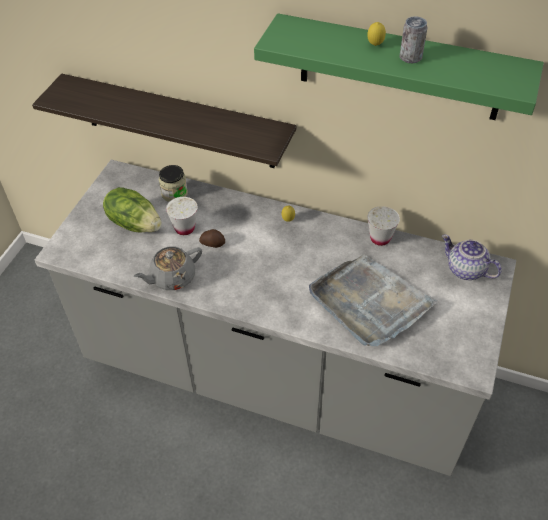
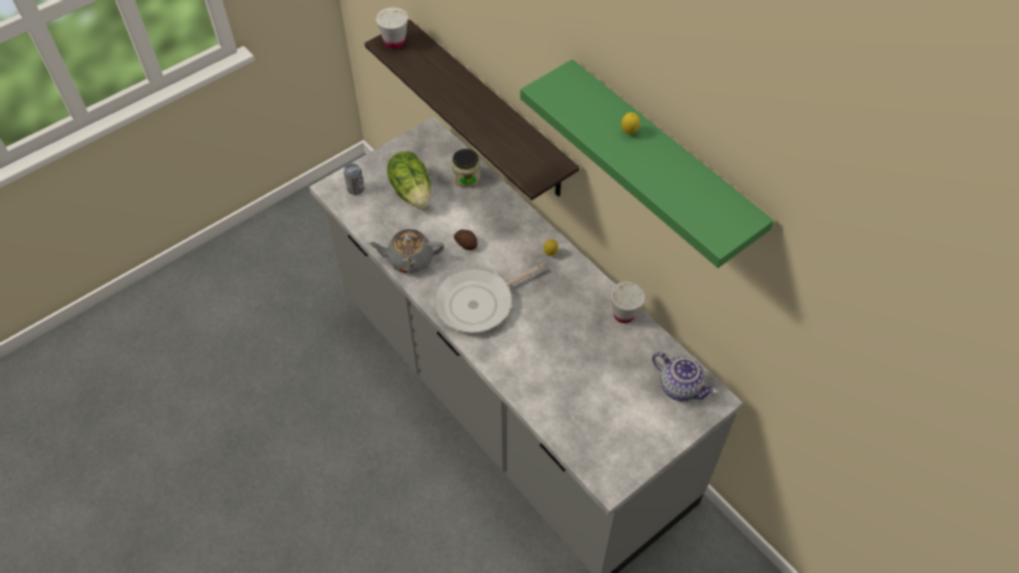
camera: 30 degrees right, 5 degrees up
(185, 228) = (452, 217): white cup -> white cup (394, 42)
(259, 284) = (478, 303): none -> frying pan
(369, 302) = (564, 370): grey tray -> none
(410, 57) = (649, 160): can -> can (355, 189)
(465, 270) = (681, 386): teapot -> teapot turned 150 degrees clockwise

